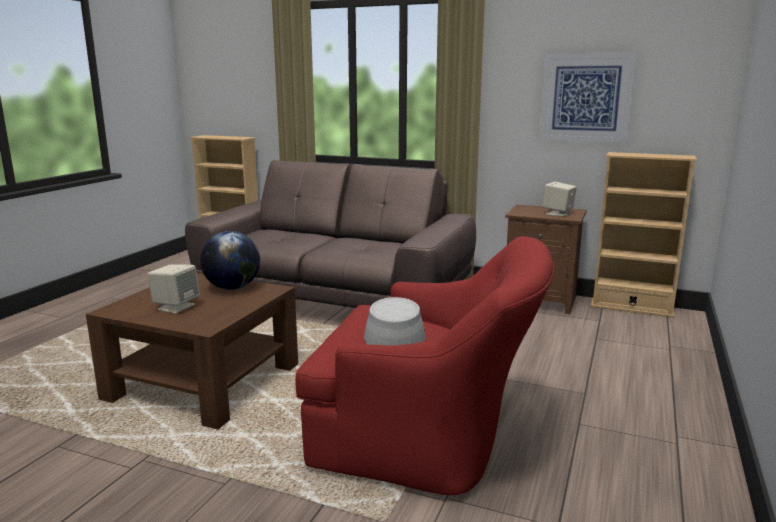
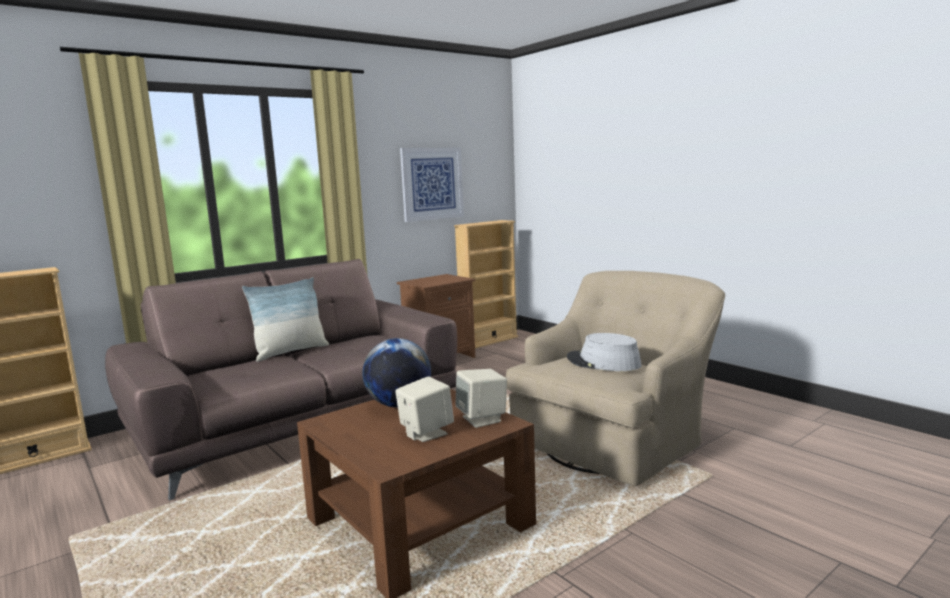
camera: 60 degrees left, 5 degrees down
(334, 235) = (290, 352): none -> pillow
(428, 437) = (615, 440): red armchair -> beige armchair
(558, 214) = (446, 279): beige speaker -> beige speaker (482, 419)

